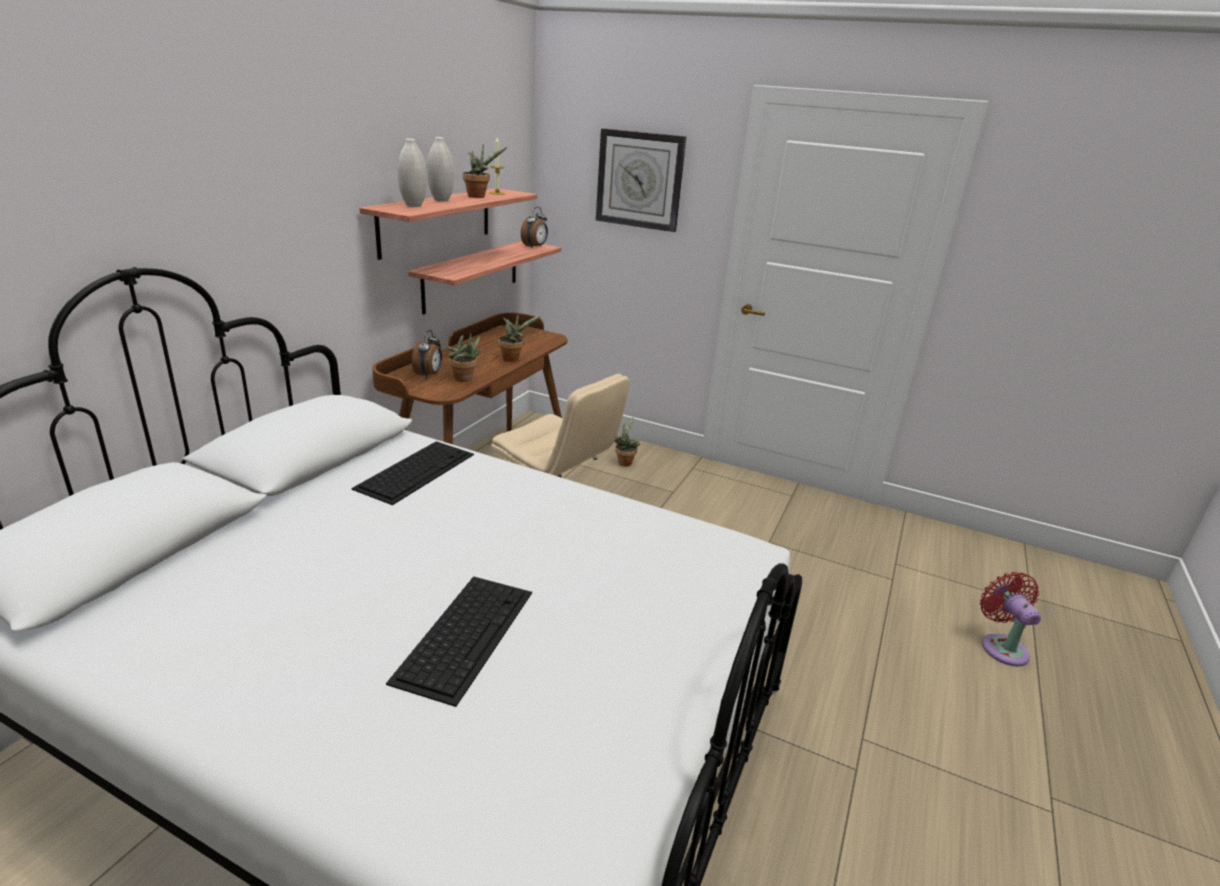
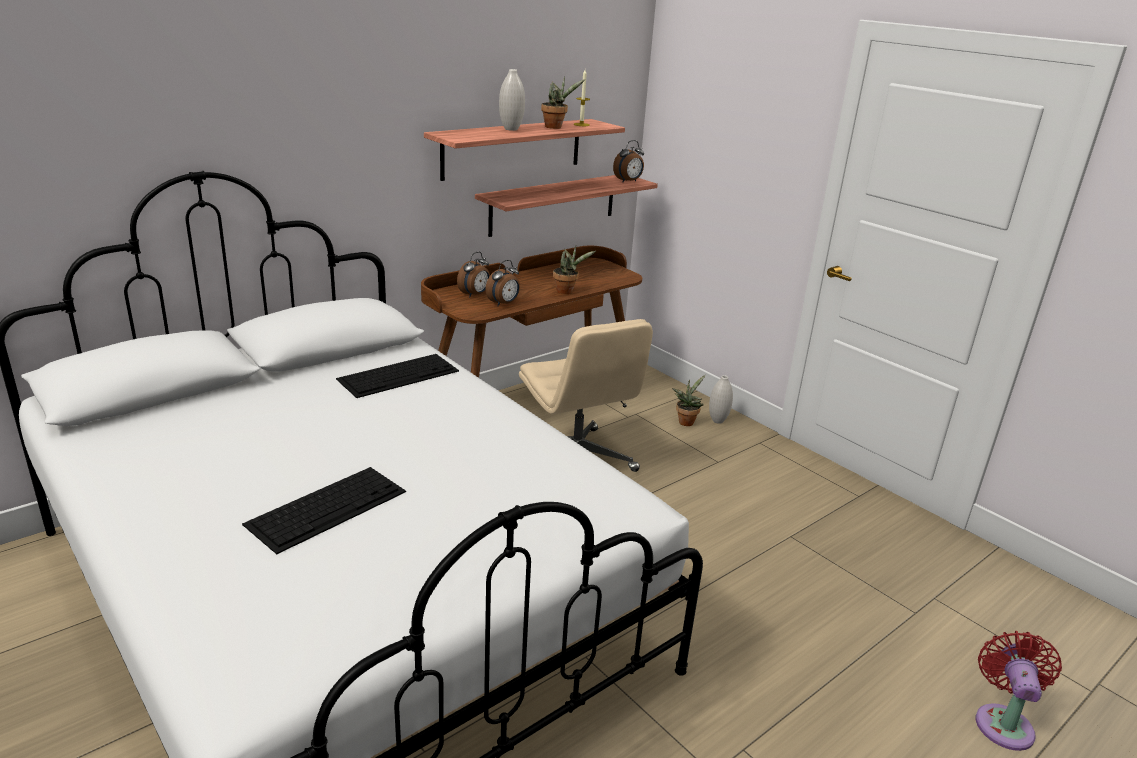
camera: 25 degrees right, 0 degrees up
(413, 206) = (475, 133): white vase -> white vase (717, 421)
(465, 379) = (504, 304): potted plant -> alarm clock
(639, 180) = (740, 118): wall clock -> none

